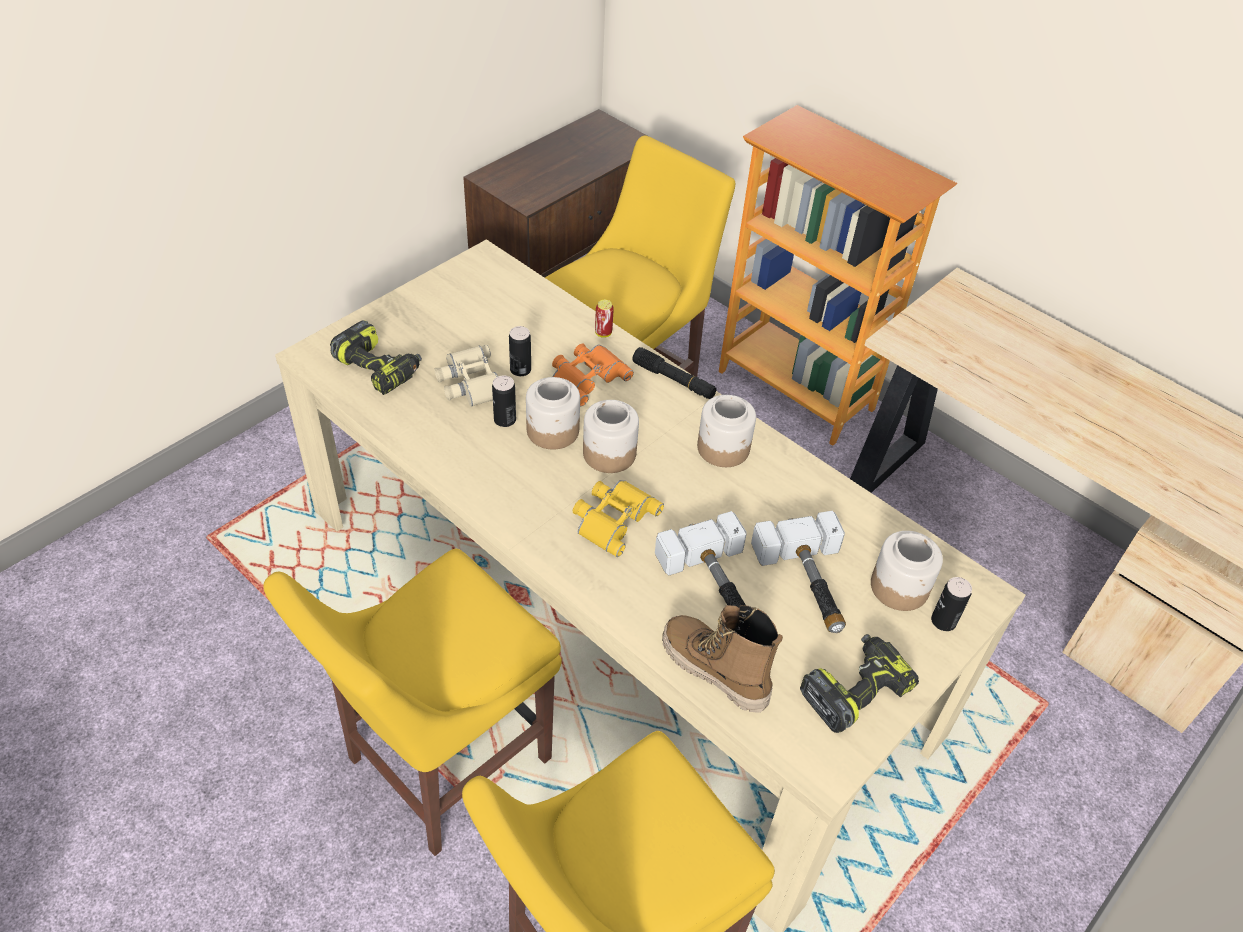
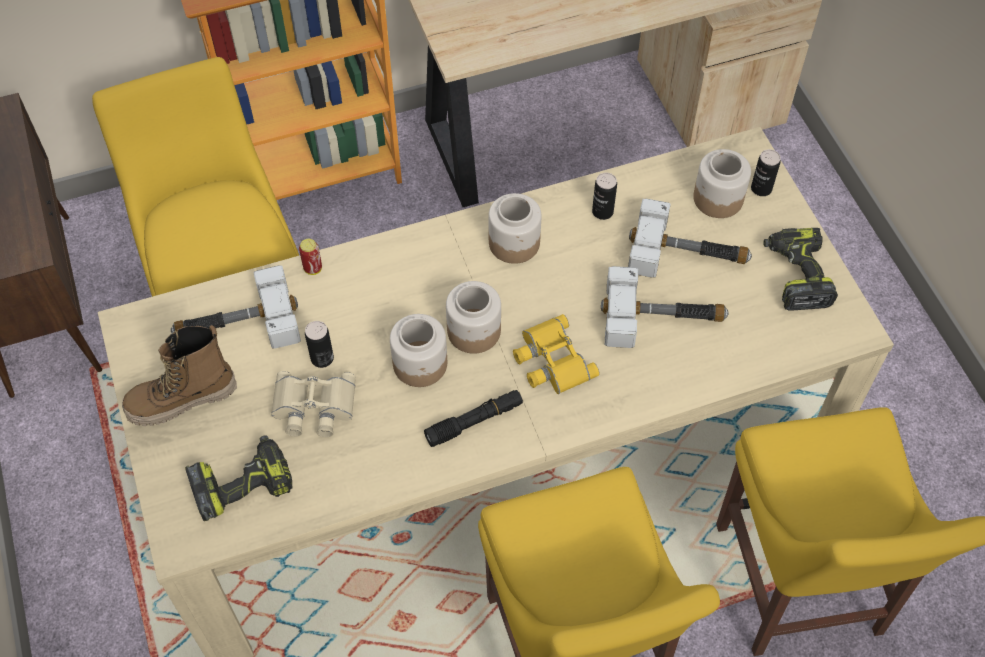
camera: 60 degrees left, 10 degrees up
(505, 420) = (383, 398): can -> can (602, 212)
(521, 311) = (237, 324): none -> hammer
(587, 376) = (364, 307): orange binoculars -> none
(673, 380) = (410, 241): black flashlight -> black flashlight (474, 422)
(714, 671) = (741, 358): boot -> boot (182, 401)

